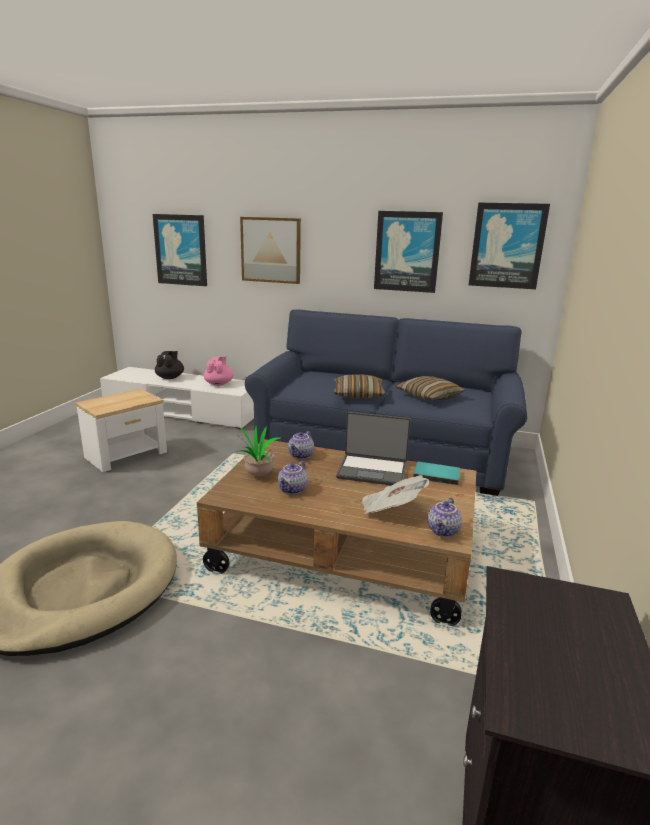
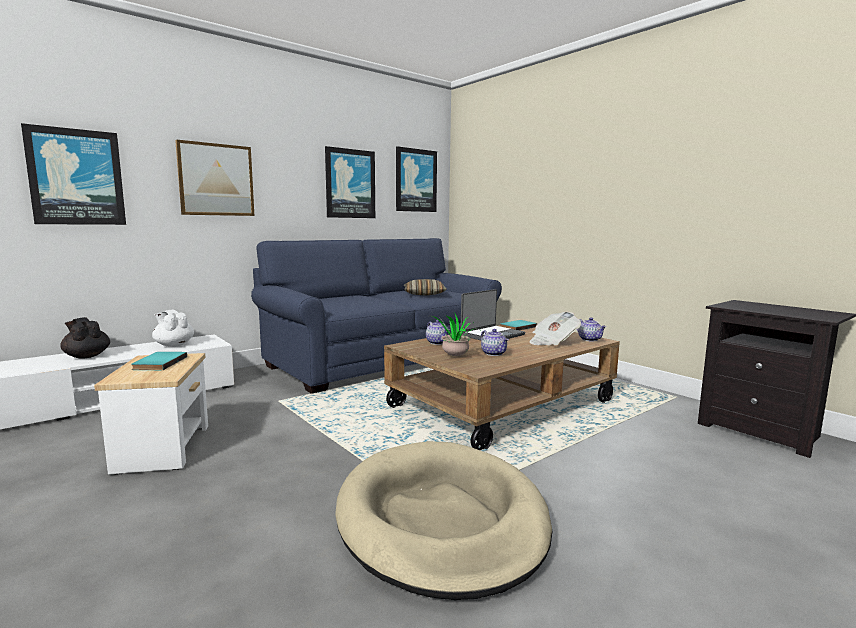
camera: 55 degrees left, 10 degrees down
(127, 398) = (158, 363): none -> turquoise book
(219, 384) = (174, 345): pink teapot -> white teapot
(358, 394) = (385, 302): pillow -> none

